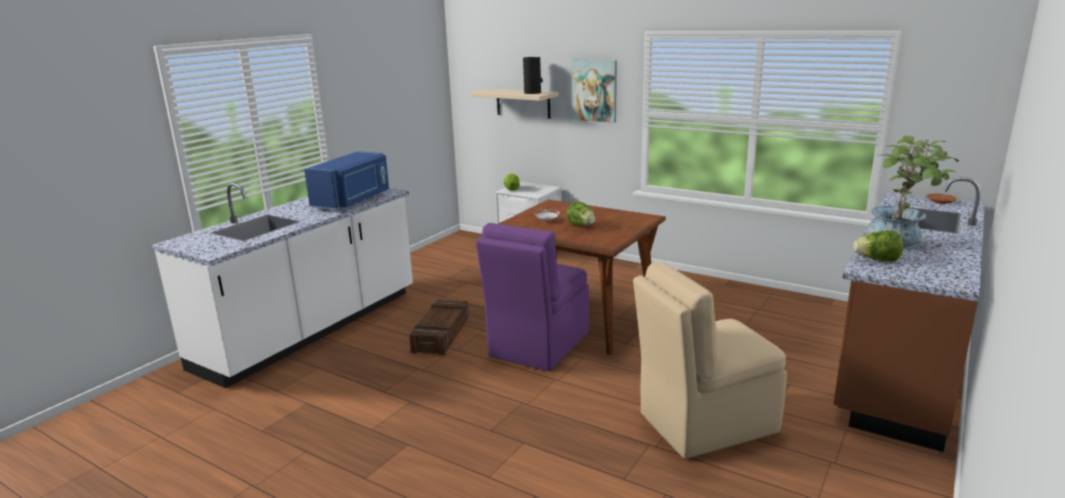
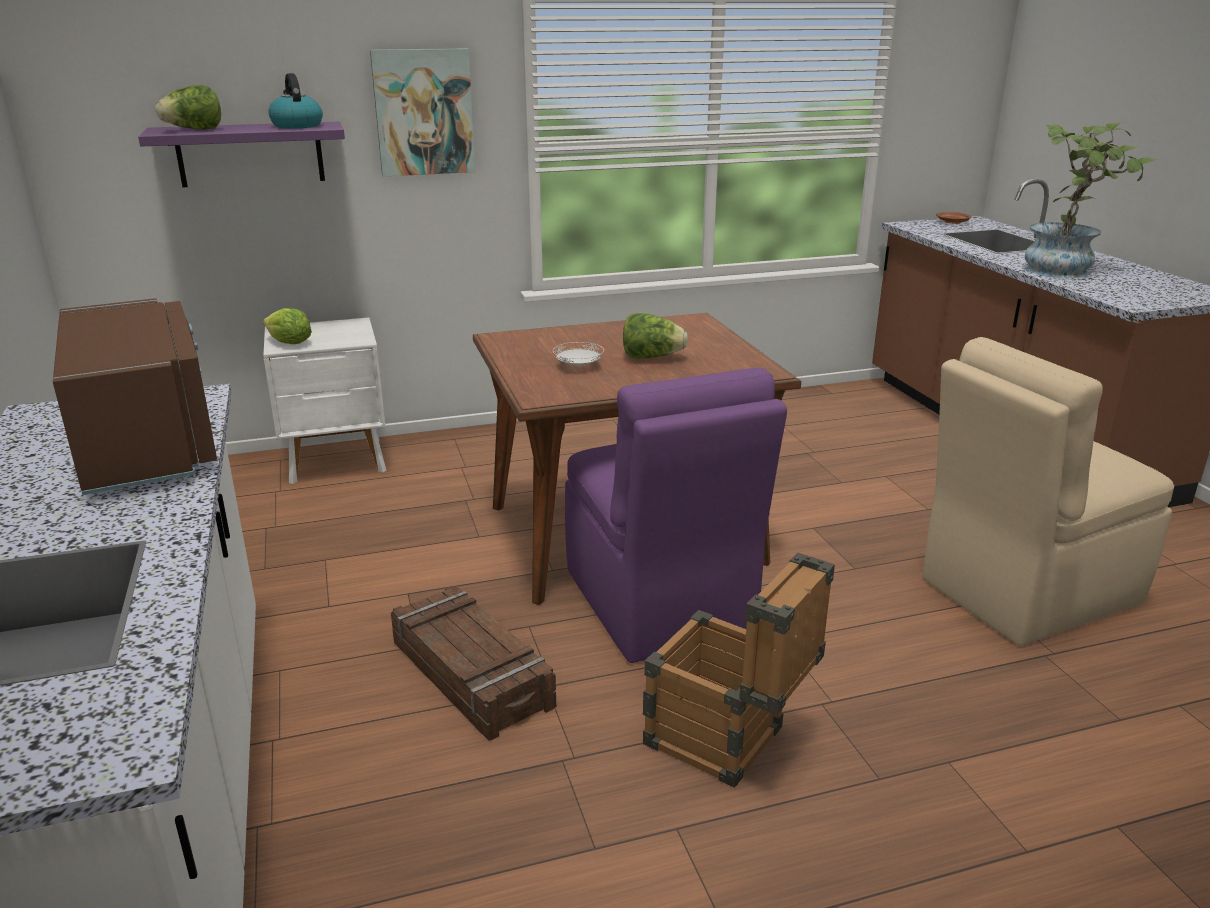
camera: 50 degrees left, 5 degrees up
(353, 200) = (150, 443): blue microwave -> brown microwave
(469, 393) = (728, 744): none -> crate
(523, 103) = (250, 154): beige shelf -> purple shelf
(532, 92) = (296, 126): vase -> kettle
(704, 423) = (1025, 592): beige chair -> beige chair turned 45 degrees clockwise
(877, 260) = (1108, 291): lettuce -> lettuce (194, 130)

